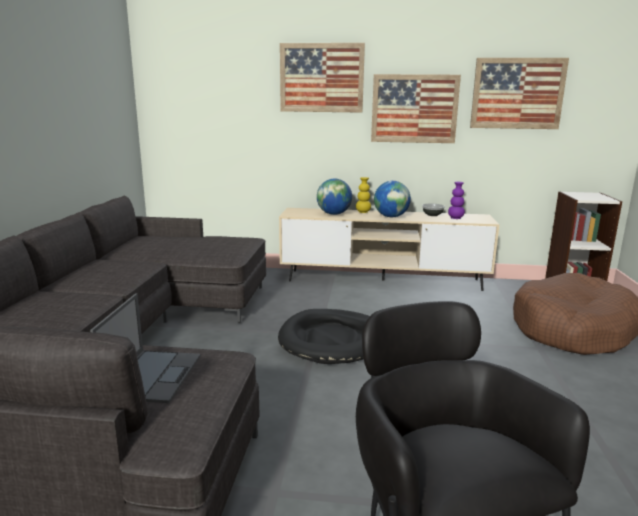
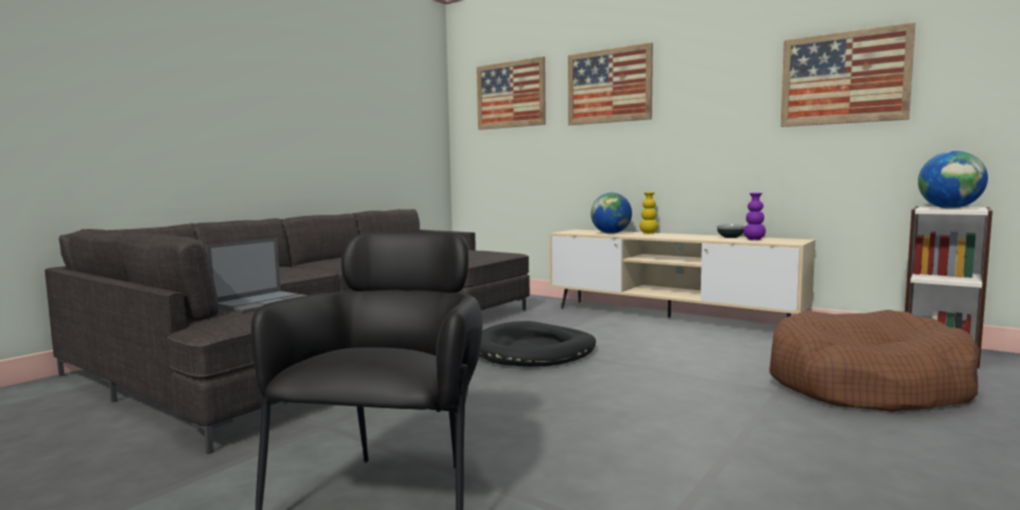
camera: 30 degrees right, 10 degrees down
(391, 217) = (672, 236): globe -> globe (950, 208)
(414, 109) = (710, 110): picture -> picture (510, 95)

